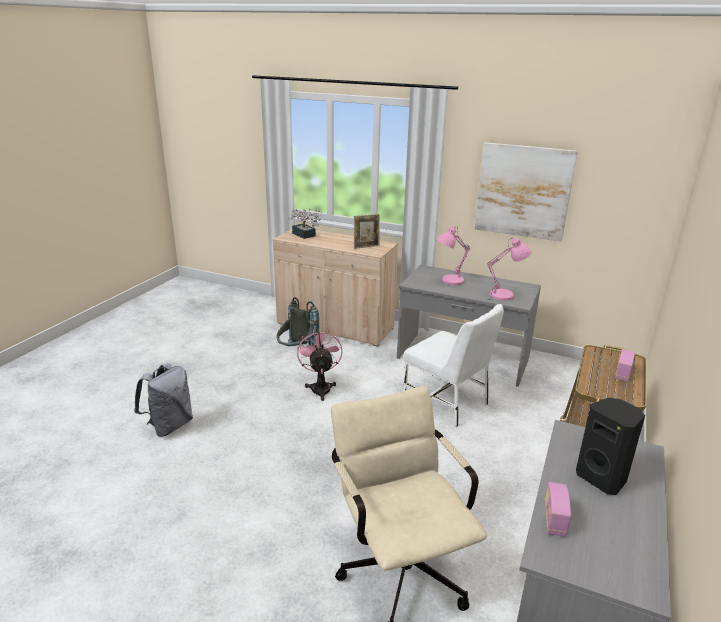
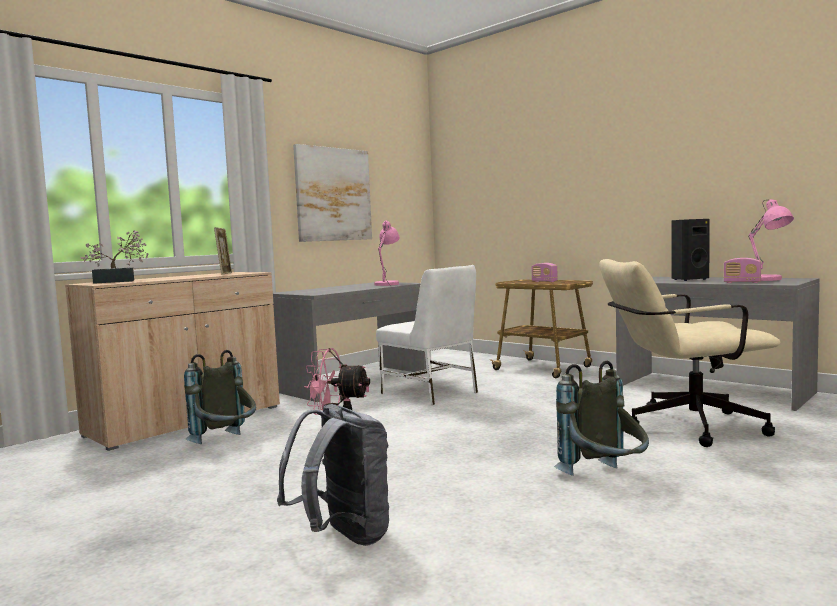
camera: 70 degrees left, 20 degrees down
(254, 516) = (605, 480): none -> grey backpack
(447, 402) = (431, 393): white chair -> white chair turned 75 degrees clockwise
(450, 281) = (331, 289): pink table lamp -> pink table lamp (767, 280)

